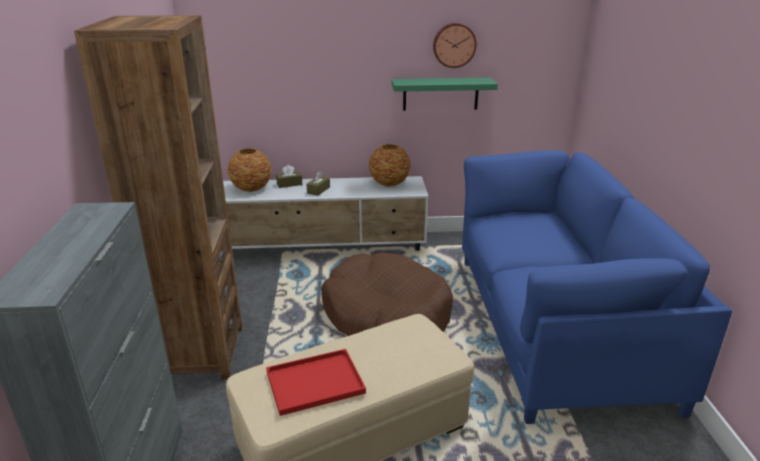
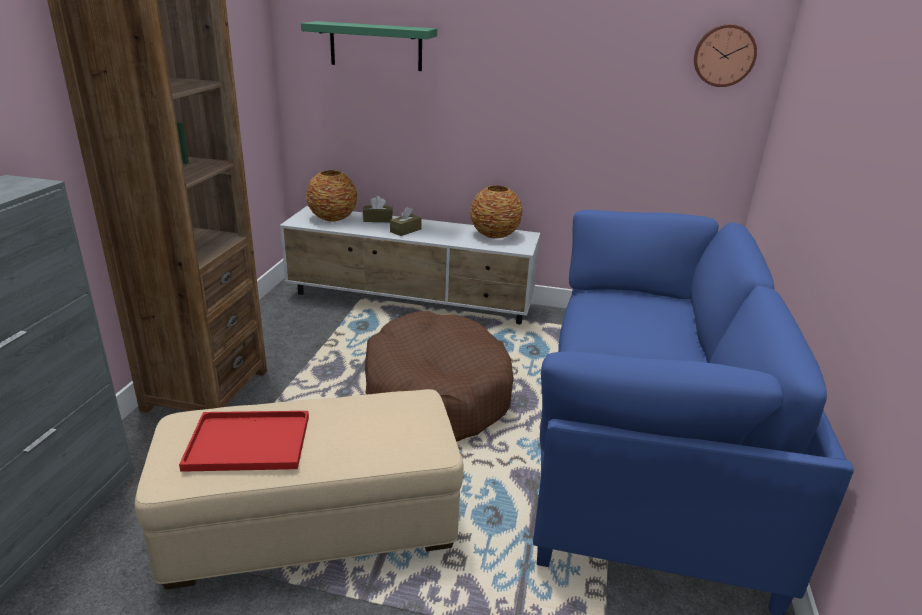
camera: 15 degrees right, 0 degrees up
(440, 94) = (572, 129): green shelf -> green shelf (376, 46)
(454, 45) = (594, 66): wall clock -> wall clock (724, 55)

